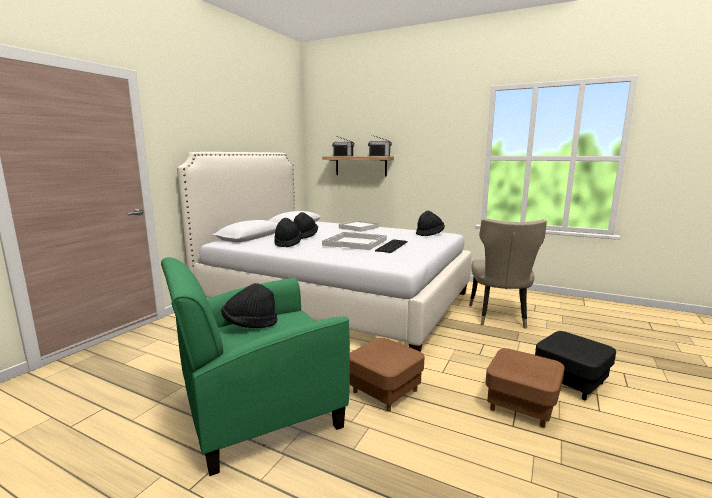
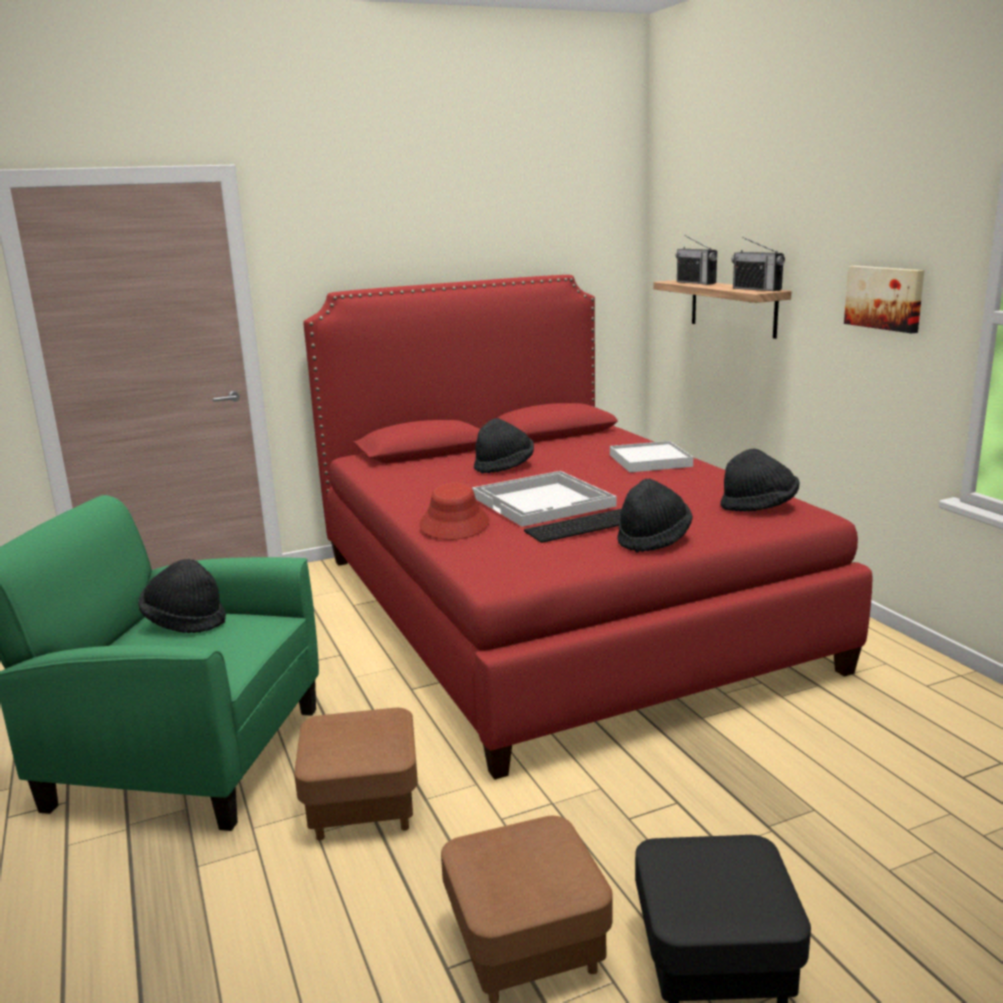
camera: 40 degrees right, 5 degrees up
(288, 244) = (439, 481): black hat -> black hat (653, 539)
(335, 300) = (552, 608): white bed -> red bed
(336, 254) = (455, 524): none -> red hat
(441, 155) = (885, 298): none -> picture
(499, 317) = (831, 759): beige chair -> none

